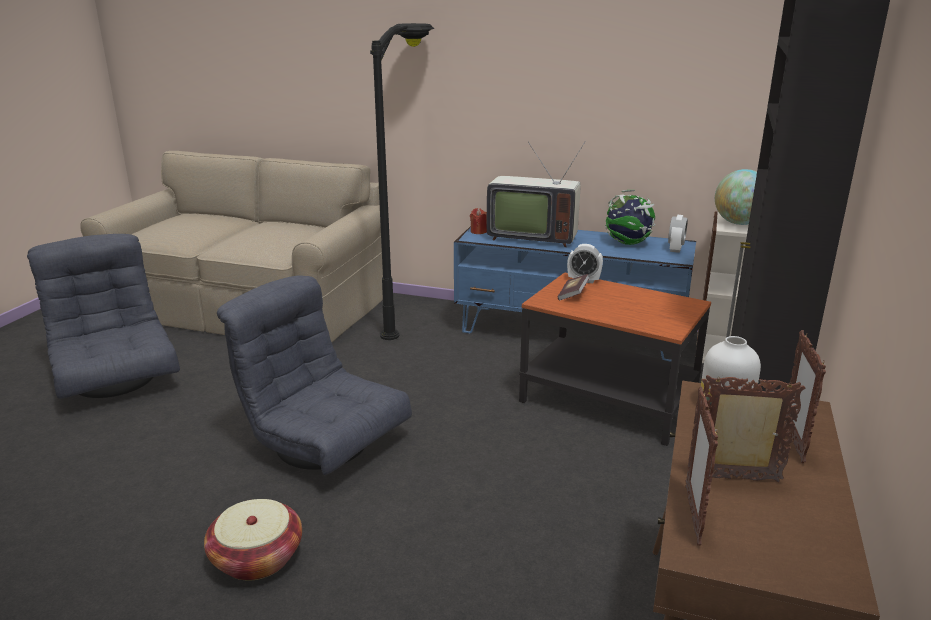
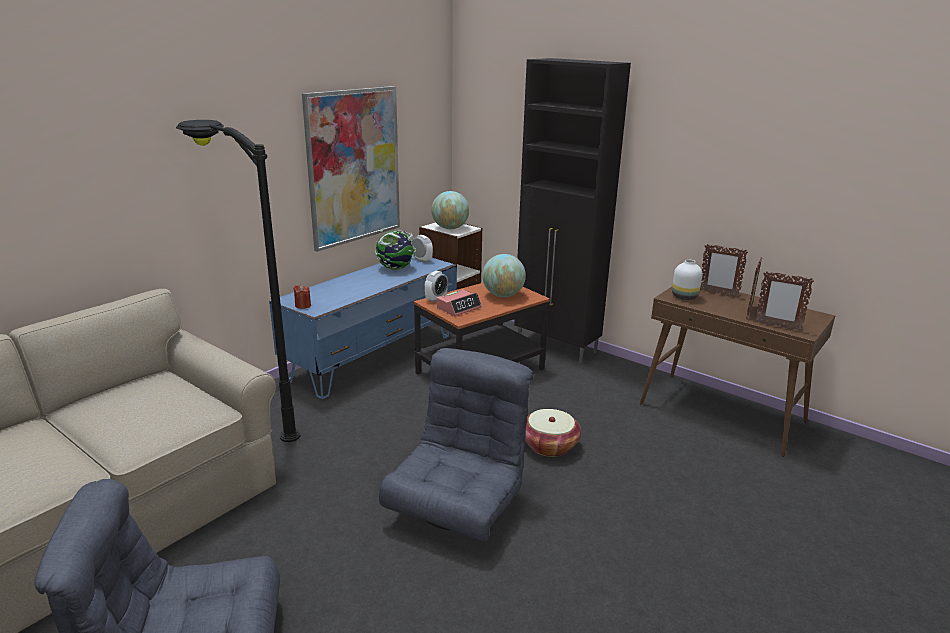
camera: 70 degrees left, 0 degrees up
(257, 558) = (601, 561): basket -> basket (549, 445)
(324, 443) = (459, 505): grey armchair -> grey armchair turned 150 degrees clockwise
(531, 237) = (343, 291): television -> none
(573, 295) = (459, 308): book -> alarm clock
(617, 106) = (354, 167): none -> picture
(646, 311) = (503, 295): none -> globe

